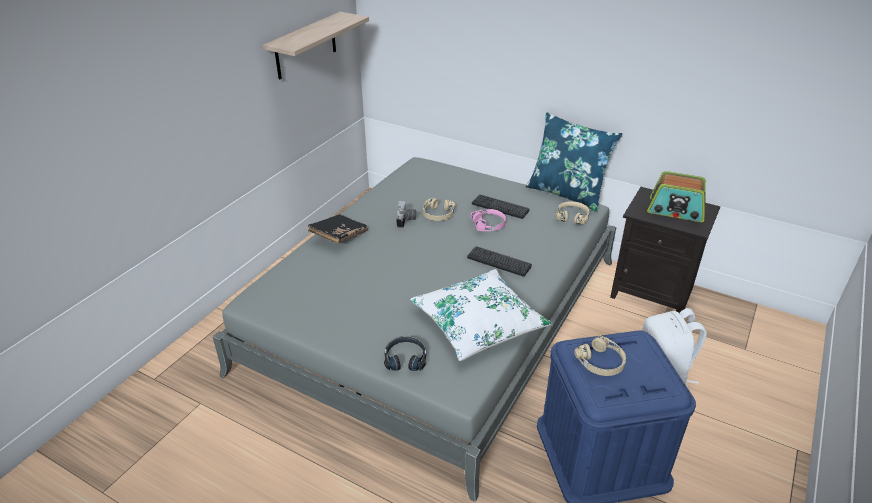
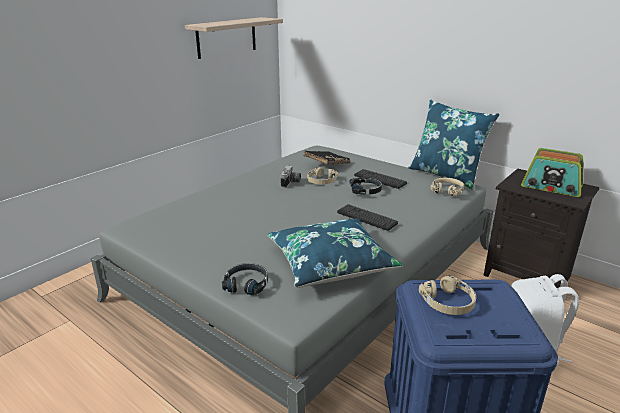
camera: 10 degrees right, 10 degrees down
(339, 236) = (227, 189): black book -> black book (326, 165)
(478, 323) = (330, 263): white pillow -> blue pillow
(489, 224) = (365, 190): pink headphones -> black headphones

